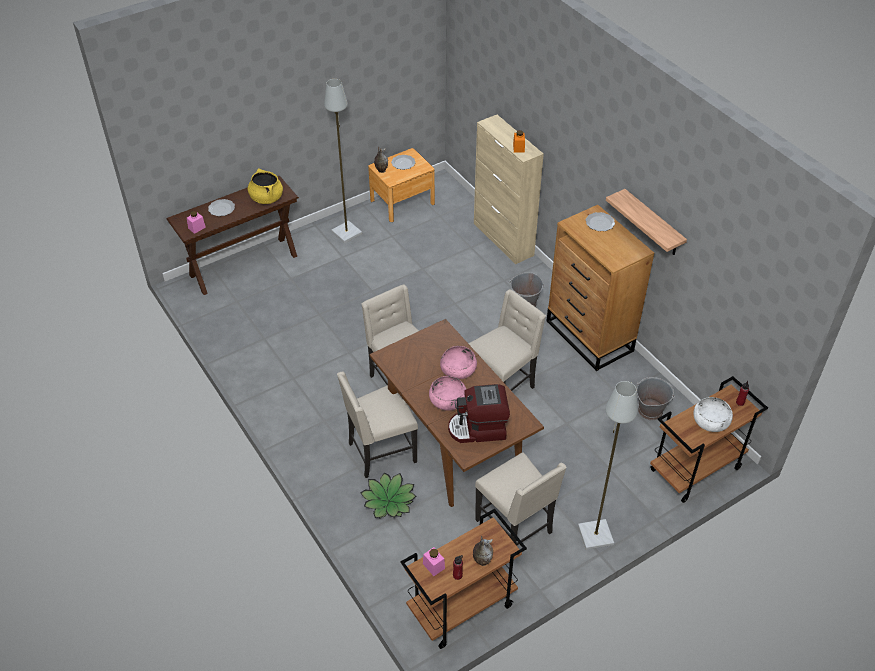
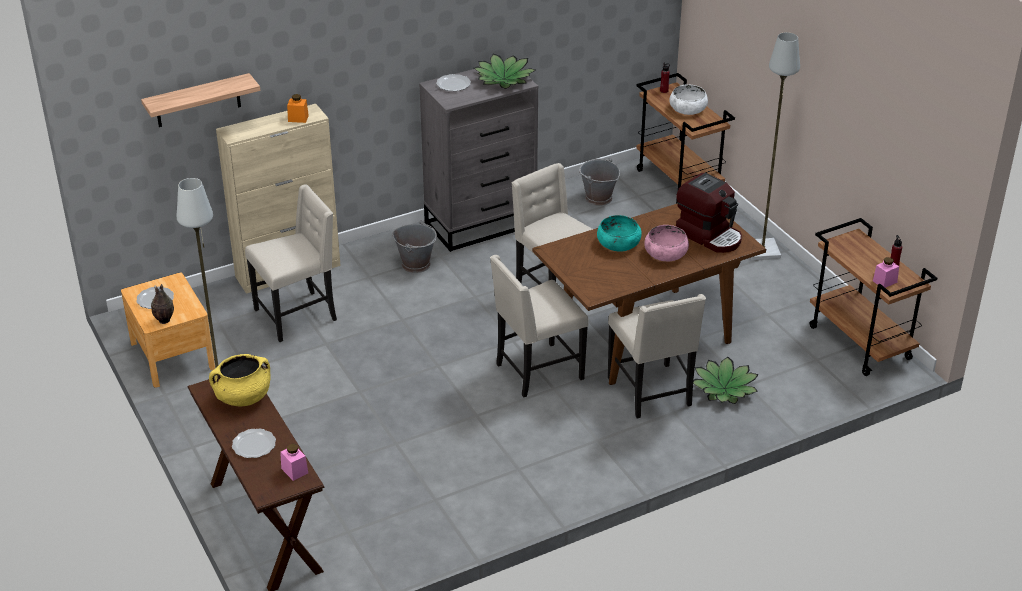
camera: 85 degrees left, 10 degrees down
(458, 369) = (618, 243): pink bowl -> turquoise bowl
(478, 429) = (709, 235): coffee machine -> coffee machine turned 45 degrees counterclockwise
(481, 560) = (873, 252): vase -> none
(516, 527) = (755, 299): beige chair -> beige chair (297, 315)
(589, 336) = (481, 223): brown dresser -> grey dresser
(617, 251) = (503, 79): none -> potted plant
(653, 224) = (496, 33): shelf -> shelf (198, 101)

